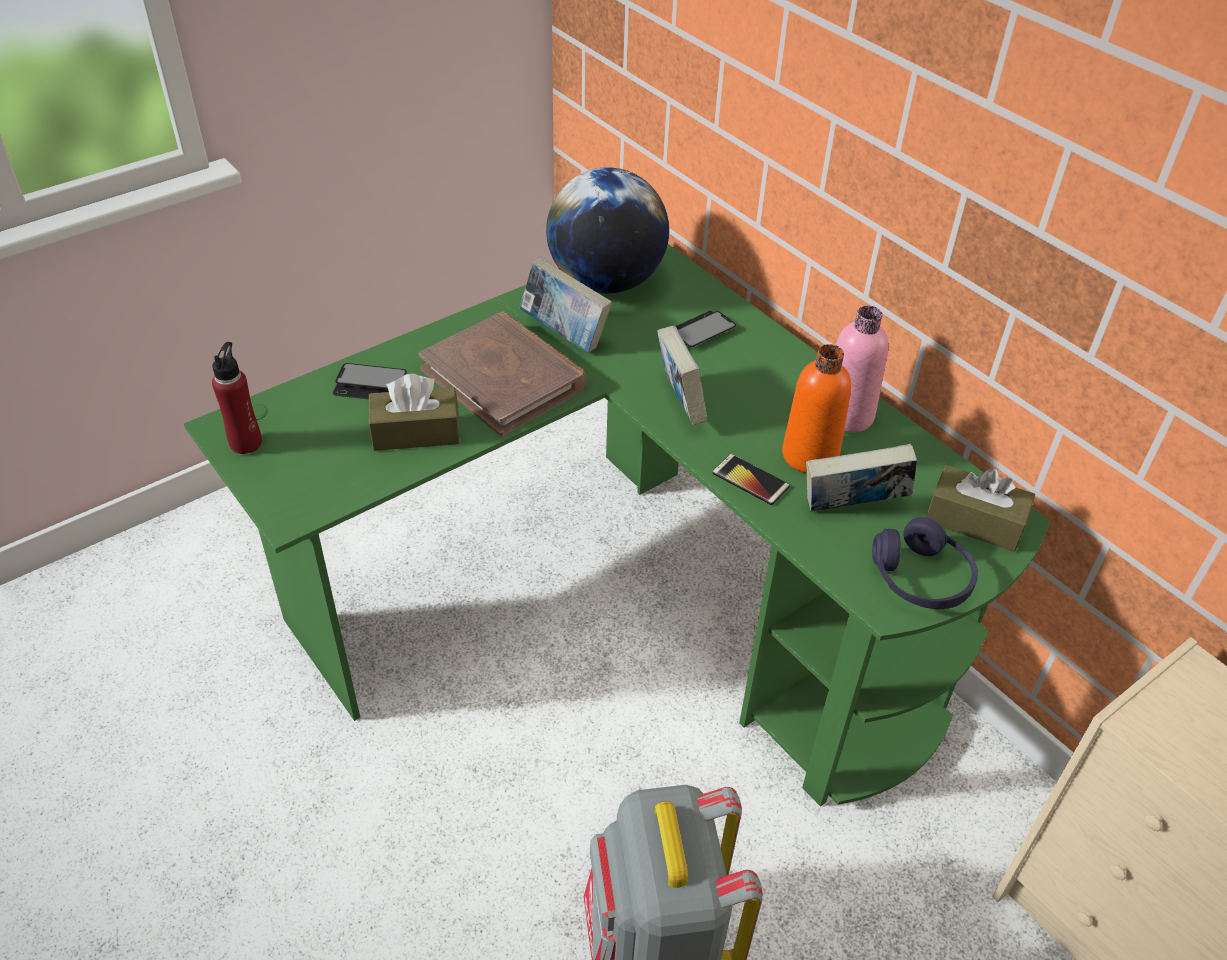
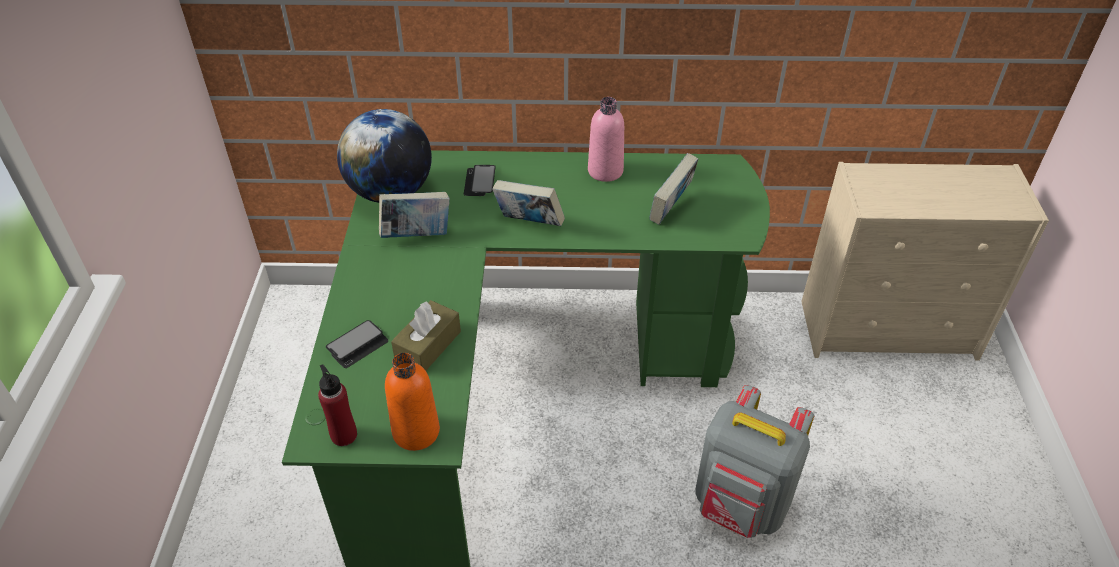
camera: 50 degrees left, 0 degrees up
(504, 378) = (424, 281): brown book -> none
(750, 480) = (615, 232): phone -> none
(810, 455) = (620, 201): orange bottle -> orange bottle (416, 432)
(920, 578) = (737, 216): purple headphones -> none
(974, 521) = (718, 176): brown tissue box -> none

